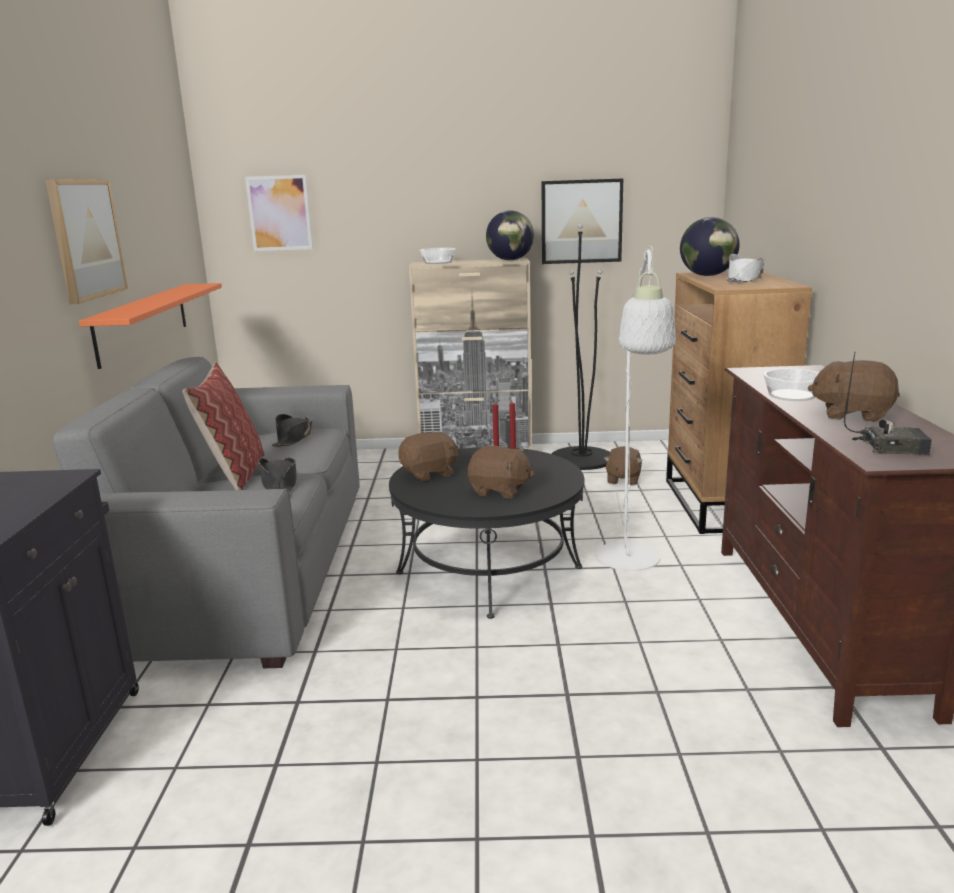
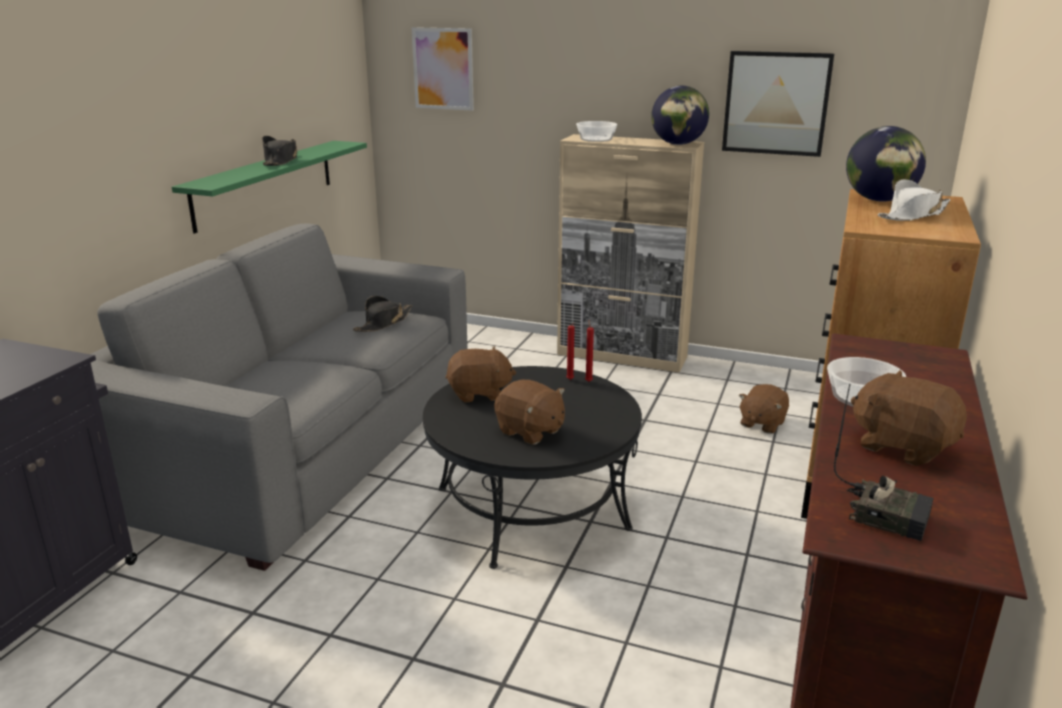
camera: 20 degrees right, 5 degrees up
(86, 239) = (190, 104): picture -> none
(143, 322) = (265, 183): orange shelf -> green shelf
(234, 474) = (298, 357): pillow -> none
(279, 484) = (323, 379): black hat -> black hat (281, 161)
(581, 458) = (734, 385): black floor lamp -> none
(630, 564) = (689, 538): white floor lamp -> none

